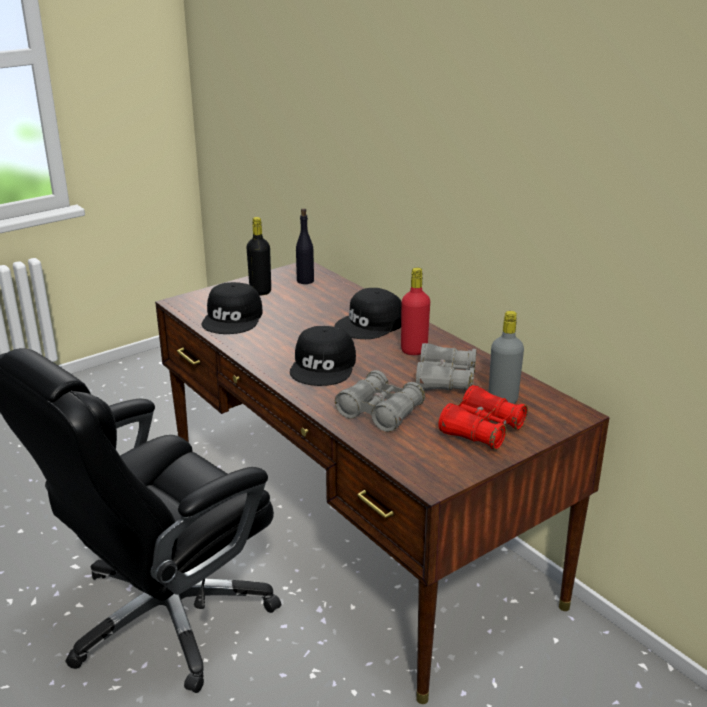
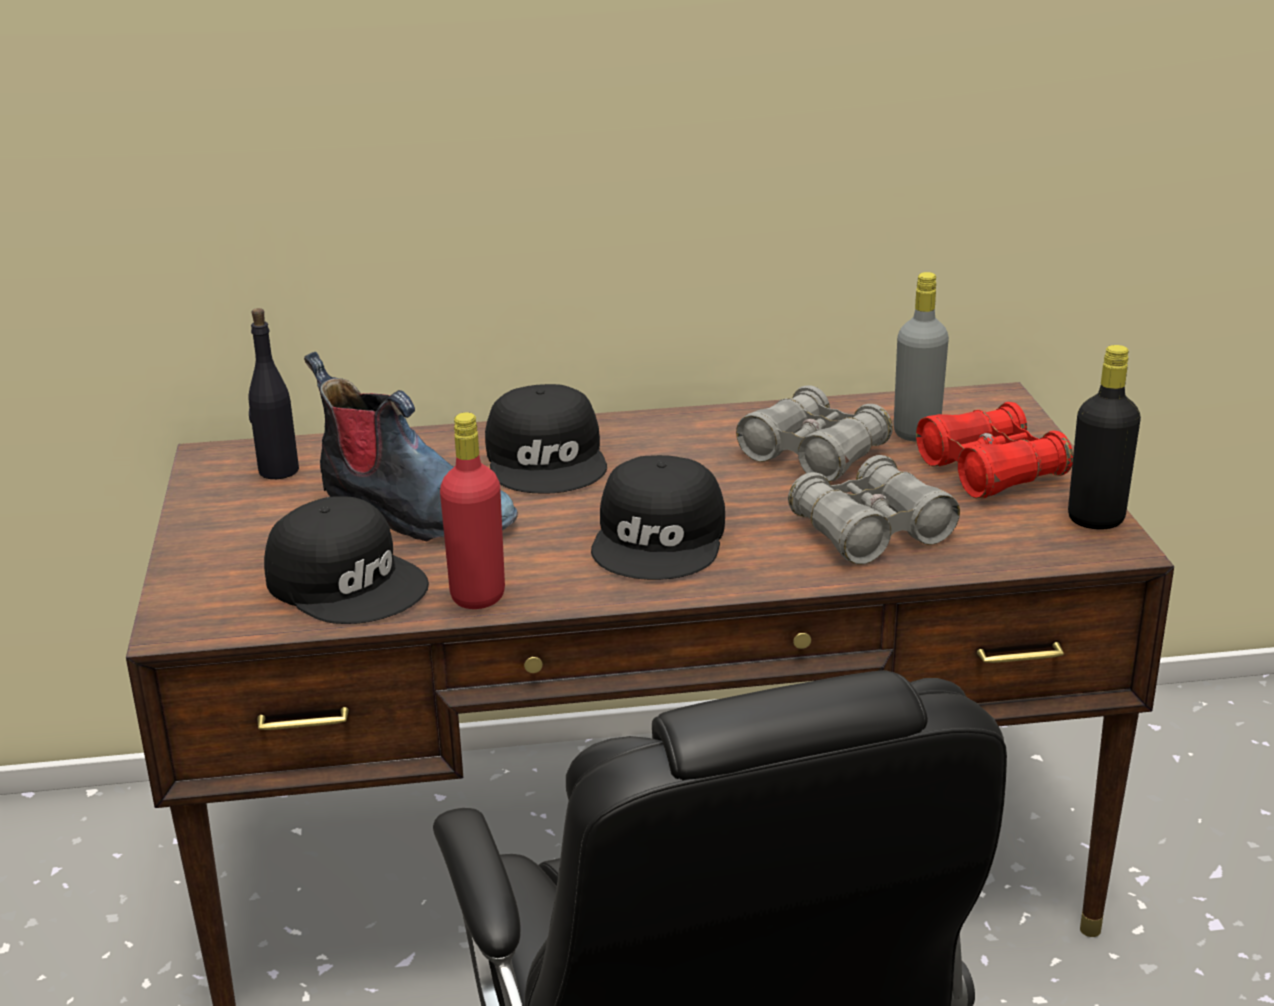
camera: 60 degrees left, 0 degrees up
(260, 291) = (260, 525): black bottle -> black bottle (1095, 519)
(296, 313) = (412, 513): none -> boot
(324, 366) = (661, 539): black cap -> black cap turned 60 degrees clockwise
(414, 350) = (688, 450): red bottle -> red bottle (478, 596)

